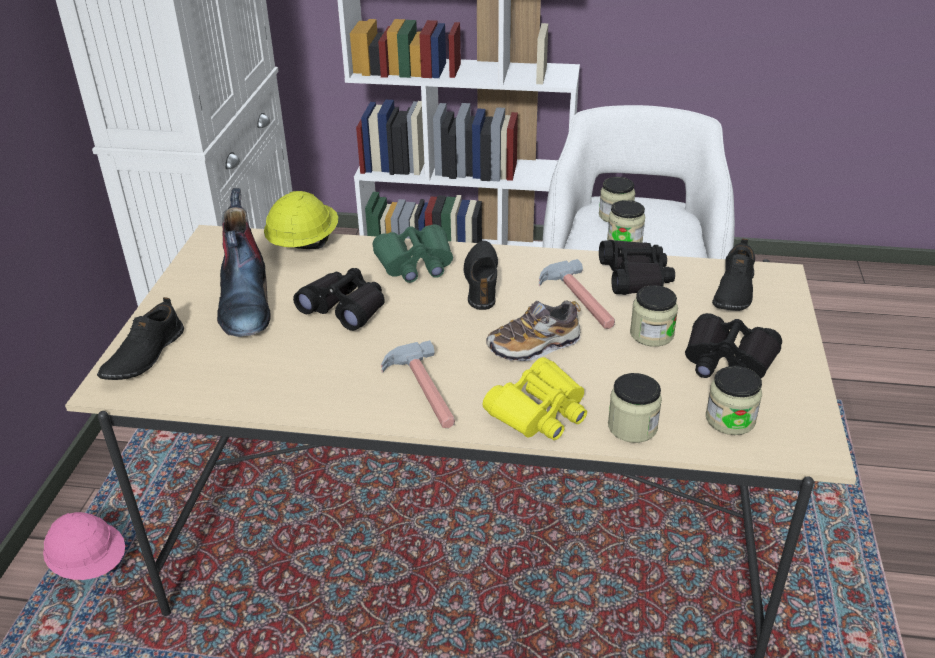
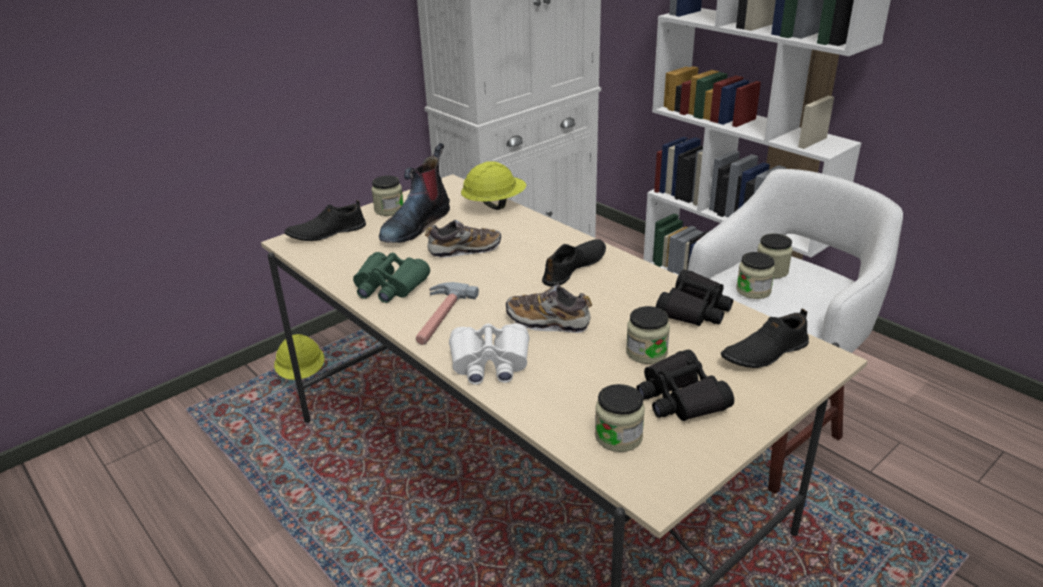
camera: 40 degrees right, 5 degrees down
(90, 564) = (302, 374): pink hard hat -> yellow hard hat
(345, 308) = (464, 250): black binoculars -> shoe
(415, 264) = (545, 241): green binoculars -> green binoculars (389, 286)
(539, 412) = (490, 363): yellow binoculars -> white binoculars
(578, 300) = (624, 307): hammer -> none
(632, 427) = (538, 403): jar -> jar (389, 210)

